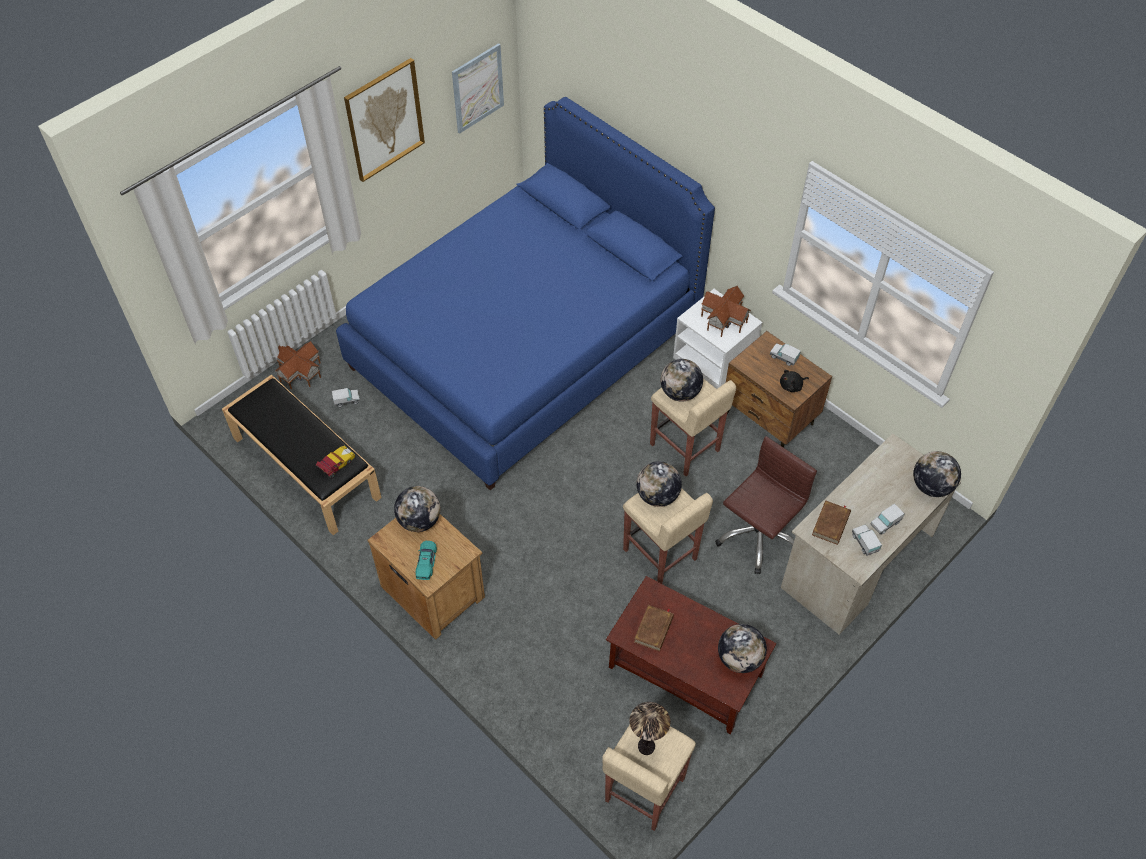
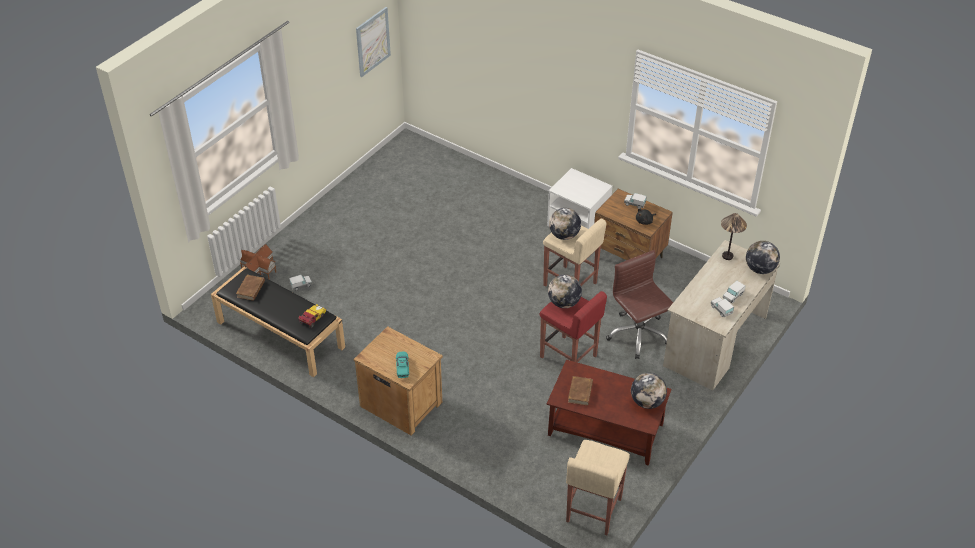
camera: 10 degrees left, 10 degrees down
(384, 120) = (312, 65): picture -> none
(419, 520) = (390, 341): globe -> none
(525, 345) = (431, 231): blue bed -> none
(646, 747) = (595, 460): table lamp -> table lamp (728, 256)
(660, 555) = (569, 357): beige stool -> red stool
(723, 319) = (583, 187): toy house -> none
(757, 536) = (638, 335): brown office chair -> brown office chair turned 60 degrees counterclockwise
(831, 524) = (694, 301): brown book -> brown book (251, 289)

